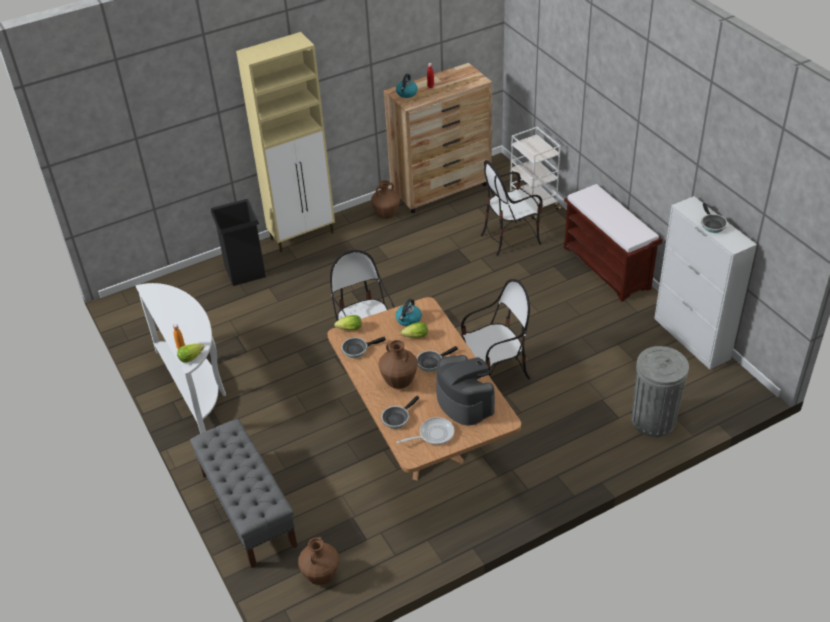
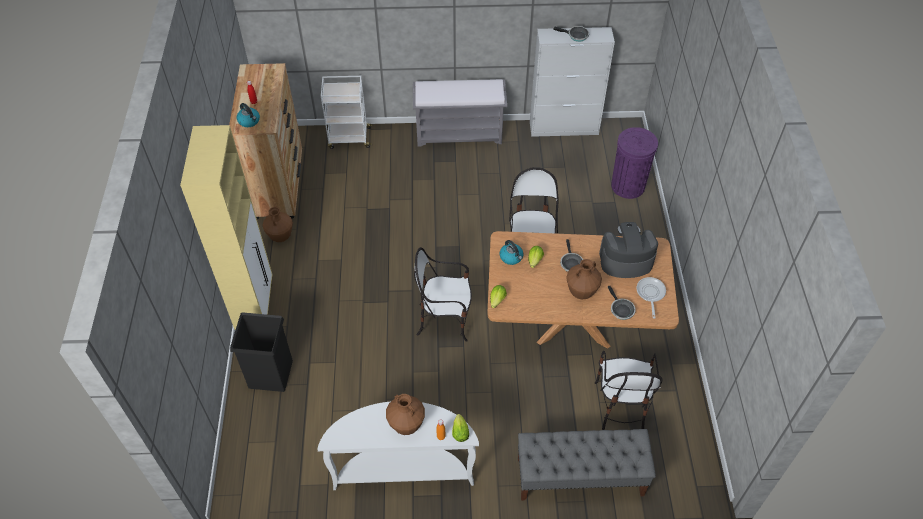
camera: 65 degrees left, 10 degrees up
(321, 576) = (674, 448): brown vase -> brown vase (406, 425)
(357, 349) = (525, 305): frying pan -> none
(510, 238) = (380, 171): chair -> chair (620, 405)
(607, 268) = (460, 134): brown bench -> grey bench
(653, 420) = (628, 186): grey trash can -> purple trash can

